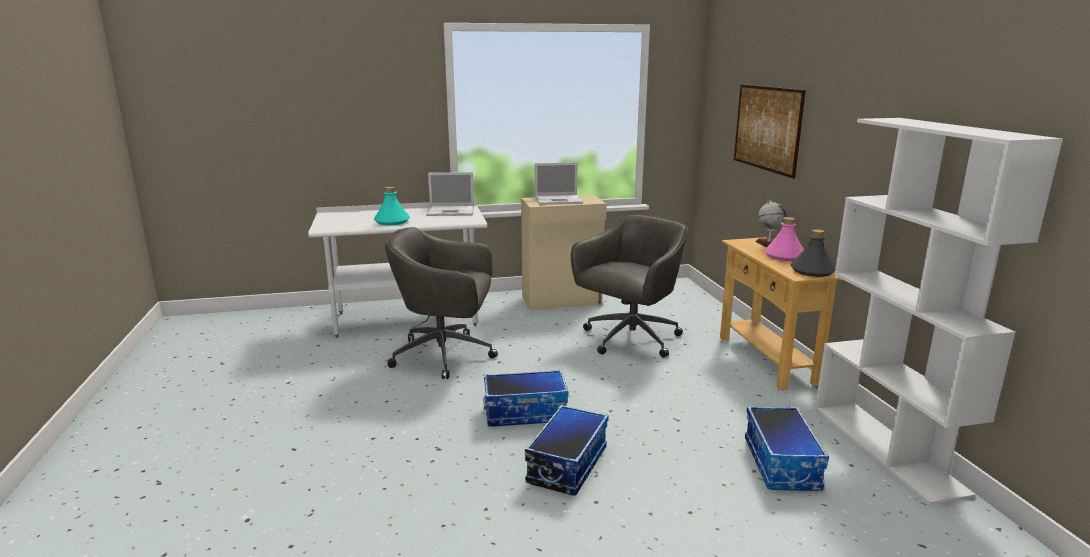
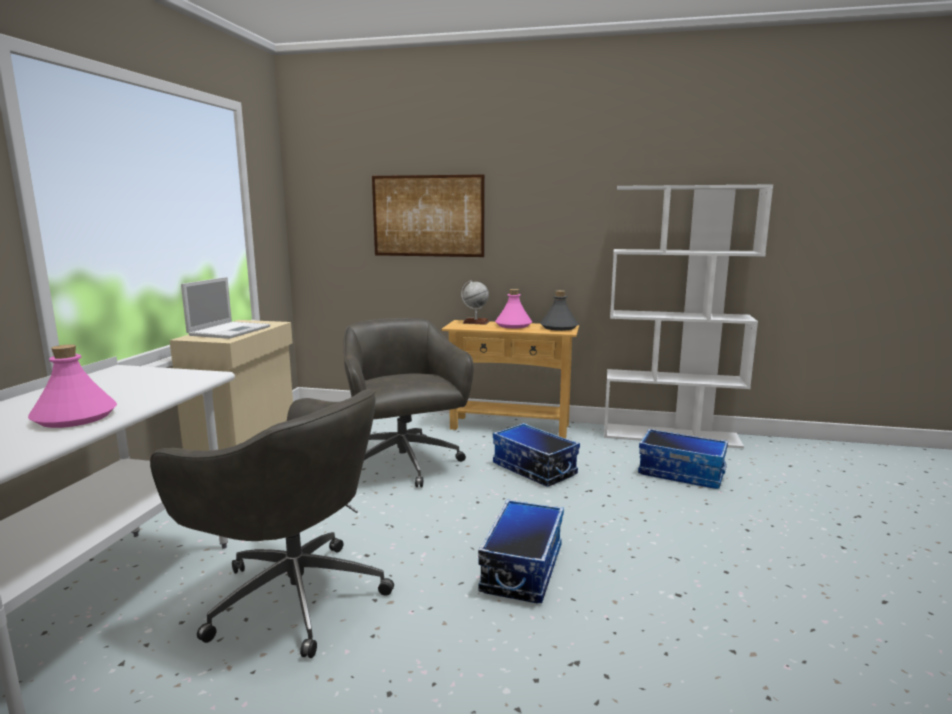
camera: 65 degrees left, 5 degrees down
(392, 222) = (75, 417): turquoise bottle -> pink bottle
(446, 355) = (292, 595): grey office chair -> grey office chair turned 90 degrees counterclockwise
(452, 211) = (117, 378): laptop -> none
(566, 465) = (652, 570): storage box -> storage box (533, 469)

